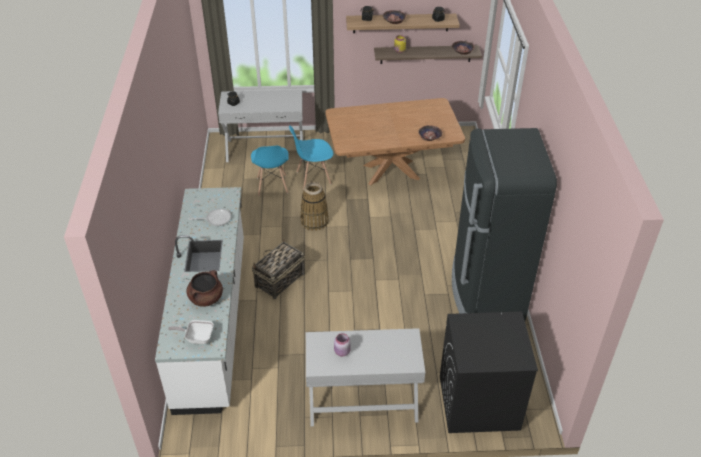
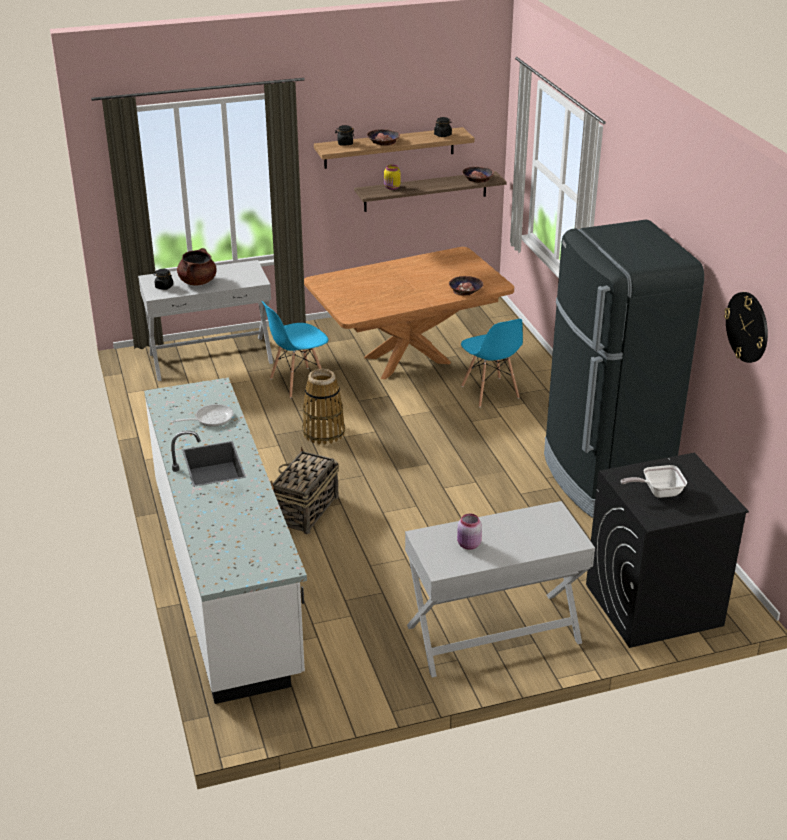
camera: 15 degrees left, 10 degrees down
(197, 338) = (253, 559): frying pan -> frying pan (657, 492)
(206, 298) = (243, 512): brown cooking pot -> brown cooking pot (198, 282)
(272, 186) = (241, 400): blue chair -> blue chair (490, 392)
(572, 235) = (747, 327): none -> wall clock

